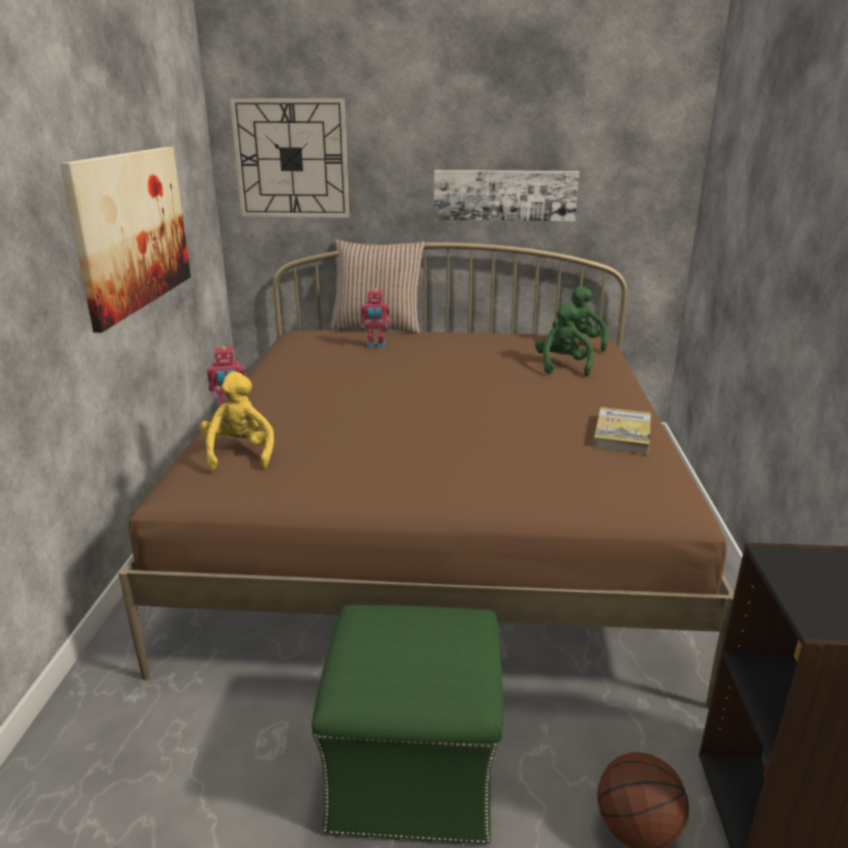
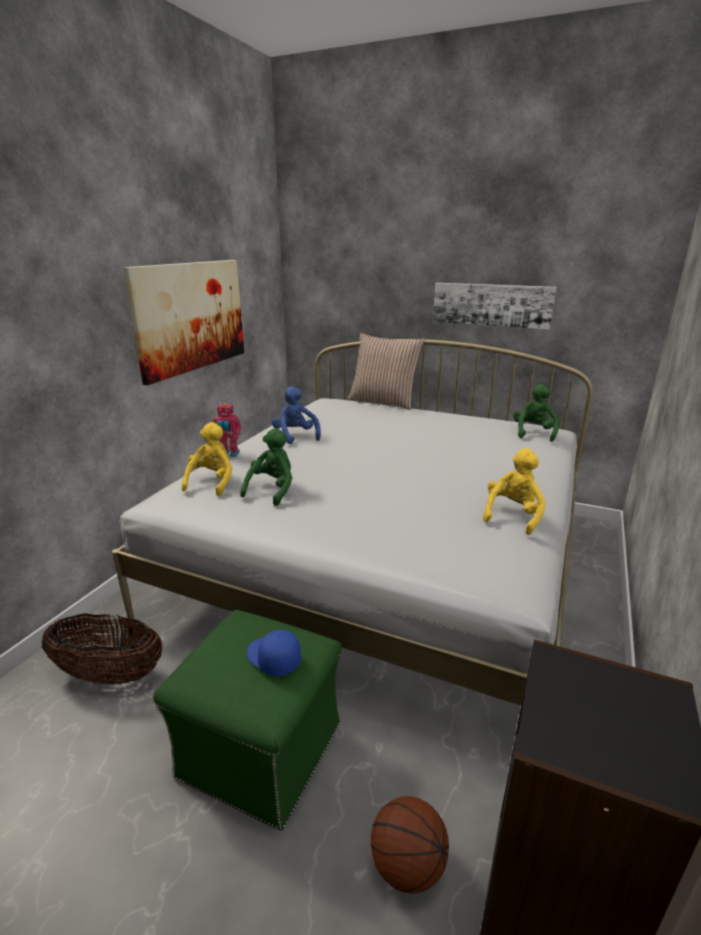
camera: 20 degrees right, 0 degrees up
(152, 744) = (109, 674): none -> basket
(291, 159) = (333, 271): wall clock -> none
(302, 382) = (295, 436): none -> blue plush toy
(376, 345) = (369, 415): toy robot -> none
(437, 527) = (385, 562): brown bed -> white bed
(438, 645) = (273, 659): none -> blue cap
(562, 366) = (504, 450): green plush toy -> green plush toy (272, 490)
(622, 434) = (512, 515): book -> yellow plush toy

